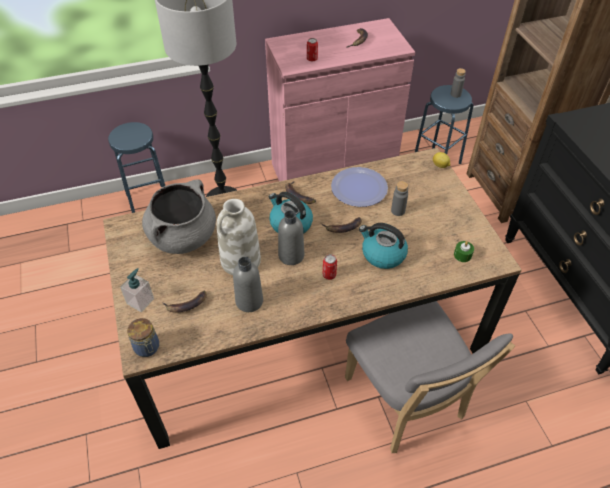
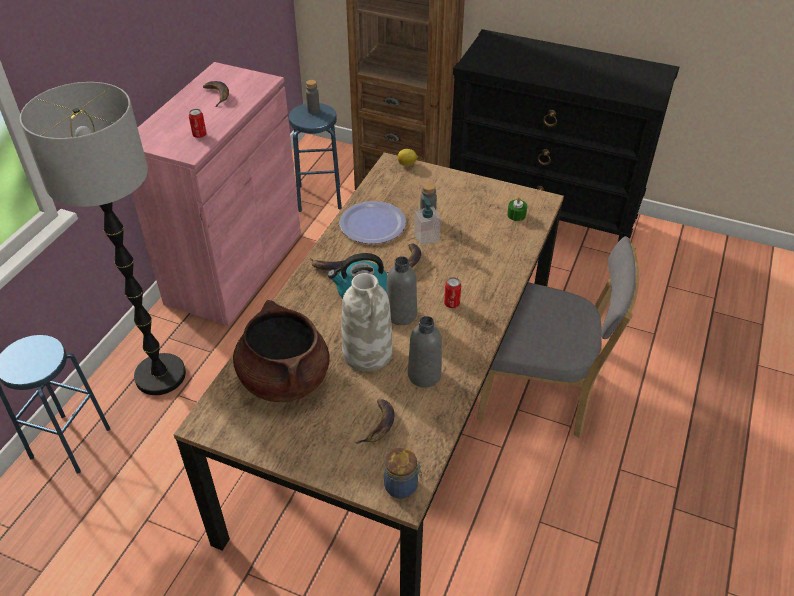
camera: 50 degrees left, 5 degrees down
(140, 301) = (334, 460): soap dispenser -> soap dispenser (426, 237)
(183, 236) = (284, 379): grey cooking pot -> brown cooking pot
(382, 254) = (465, 257): kettle -> none

